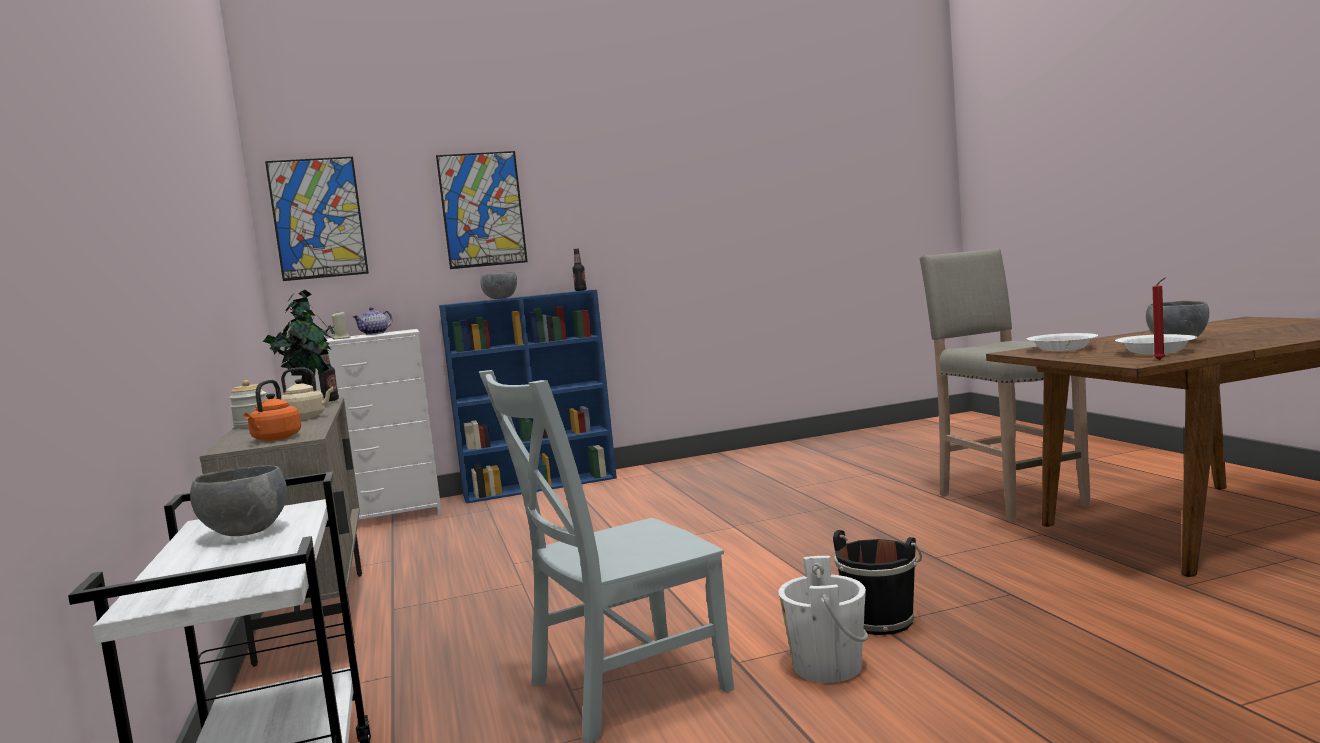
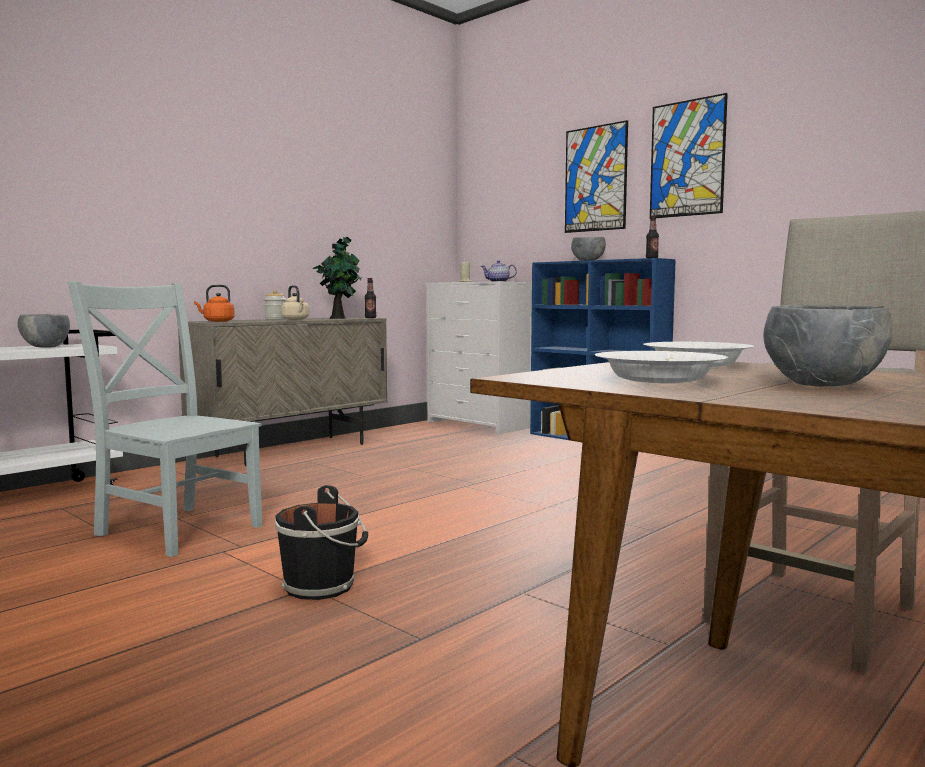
camera: 60 degrees right, 0 degrees up
(318, 218) = (489, 189): picture -> picture (687, 158)
(827, 666) = (213, 579): white bucket -> none
(1161, 360) = (553, 381): red candle -> none

